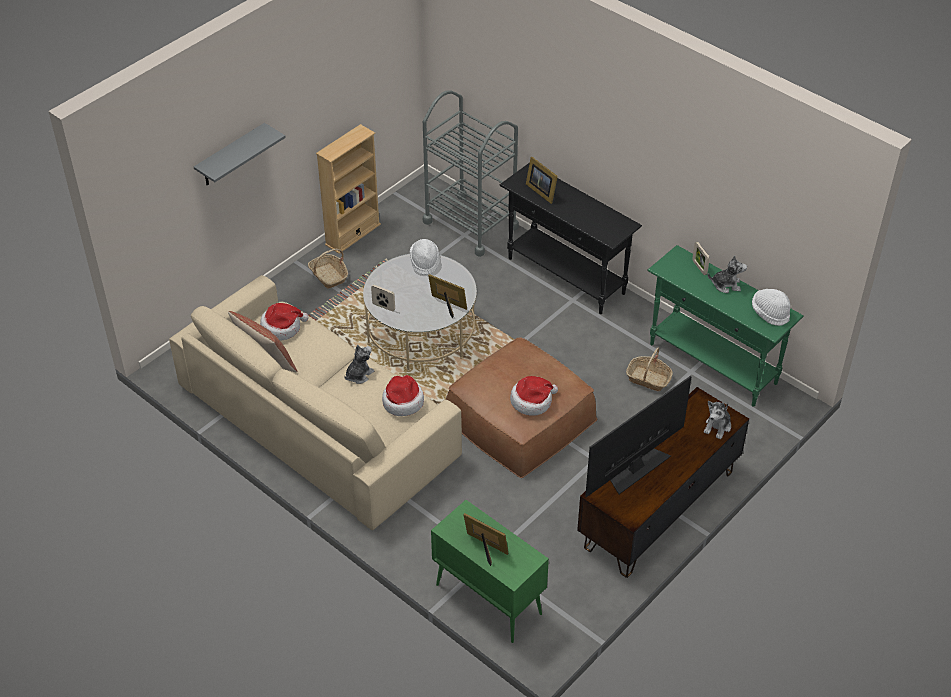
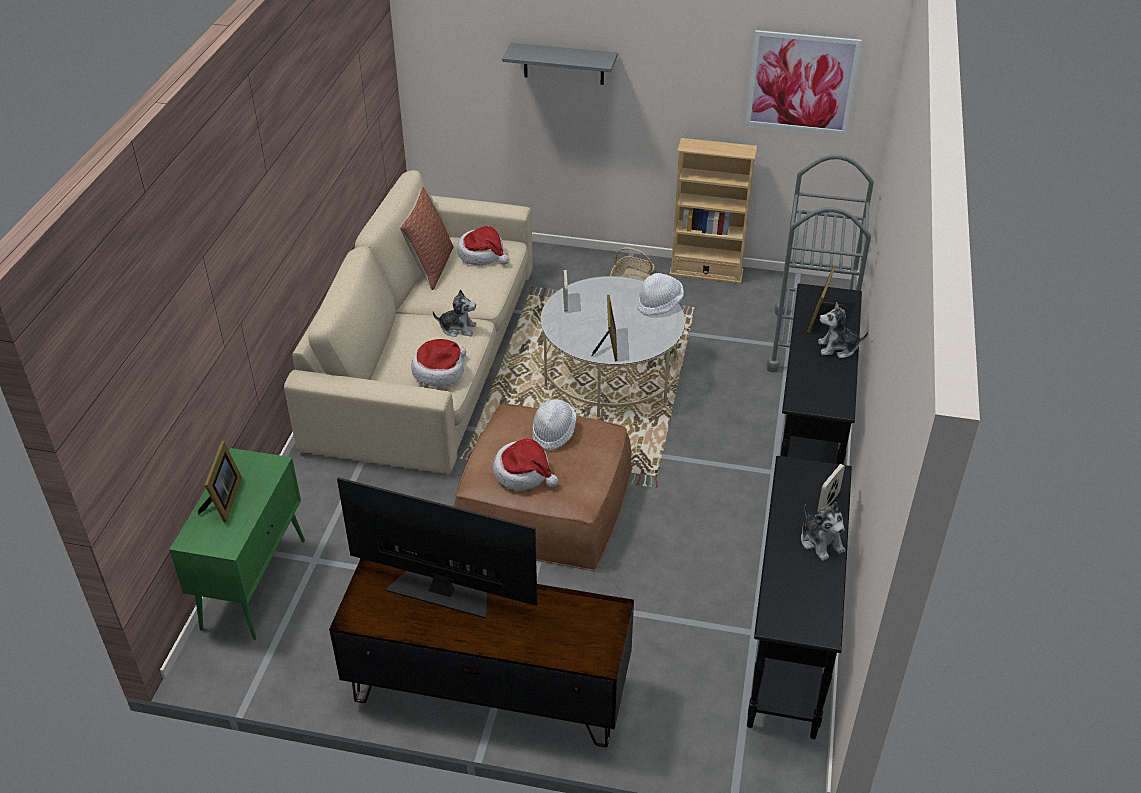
camera: 60 degrees right, 5 degrees down
(374, 63) = (801, 82): none -> picture
(648, 379) = (704, 594): basket -> none
(713, 364) = (788, 651): green console table -> black console table
(717, 426) = (574, 648): plush toy -> plush toy (837, 348)
(770, 313) = (808, 609): white hat -> white hat (553, 432)

